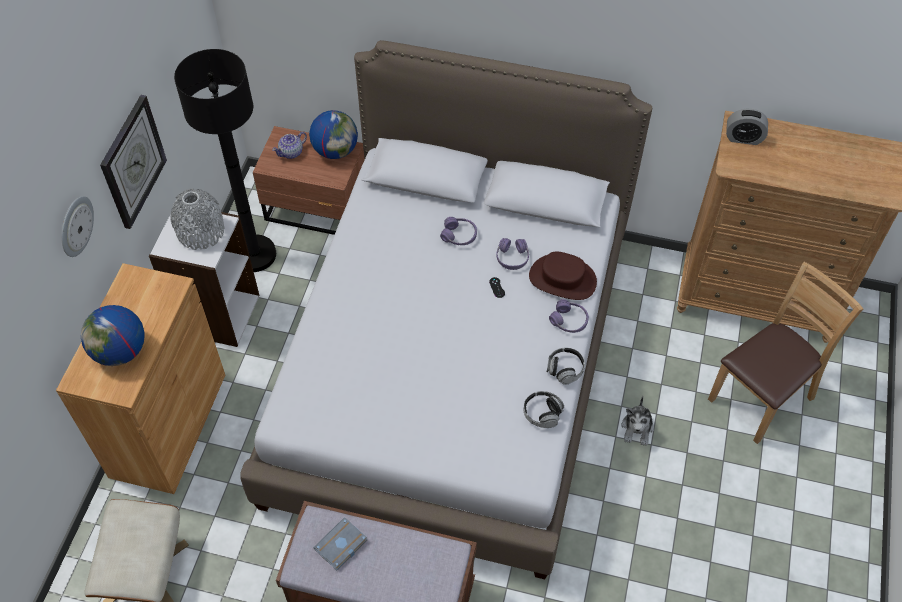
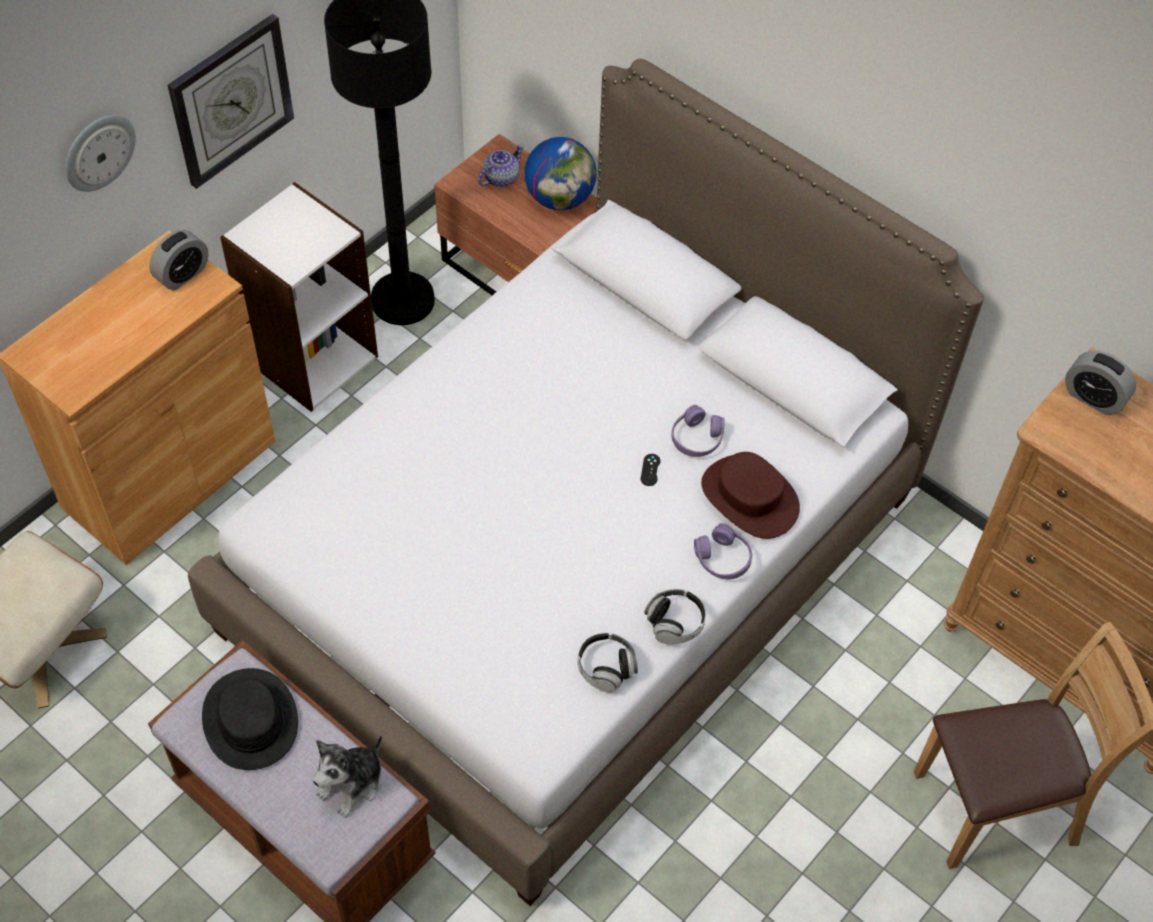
camera: 25 degrees right, 0 degrees up
(120, 352) = (99, 340): globe -> none
(150, 287) = (182, 275): none -> alarm clock
(200, 231) = (302, 232): grey vase -> none
(291, 152) = (500, 178): teapot -> teapot turned 150 degrees clockwise
(341, 547) = (250, 720): grey book -> black hat
(459, 235) = (642, 377): purple headphones -> none
(637, 428) = (784, 764): plush toy -> plush toy (352, 783)

